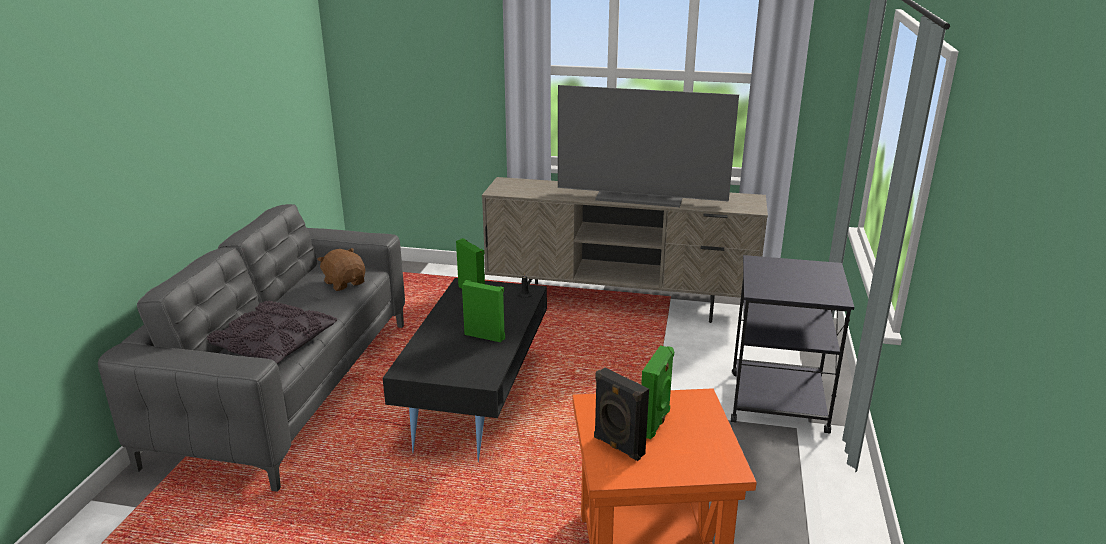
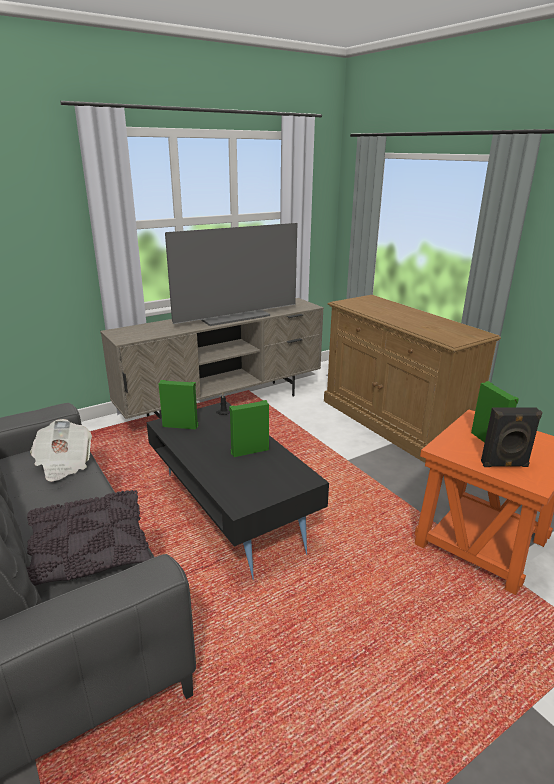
camera: 45 degrees left, 0 degrees up
(345, 283) = (64, 463): brown plush toy -> newspaper
(777, 403) = (393, 424): black cart -> brown cabinet

